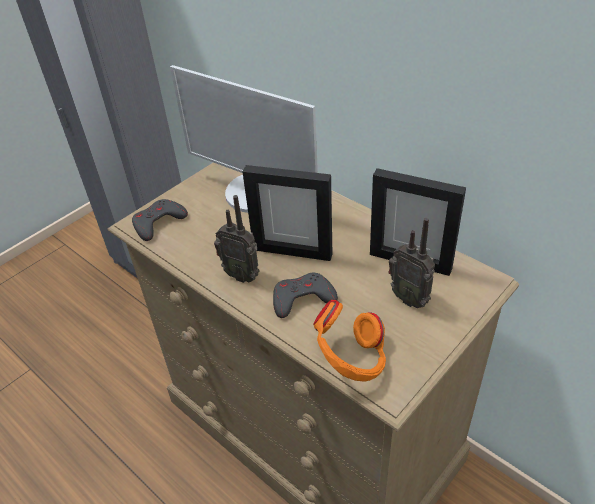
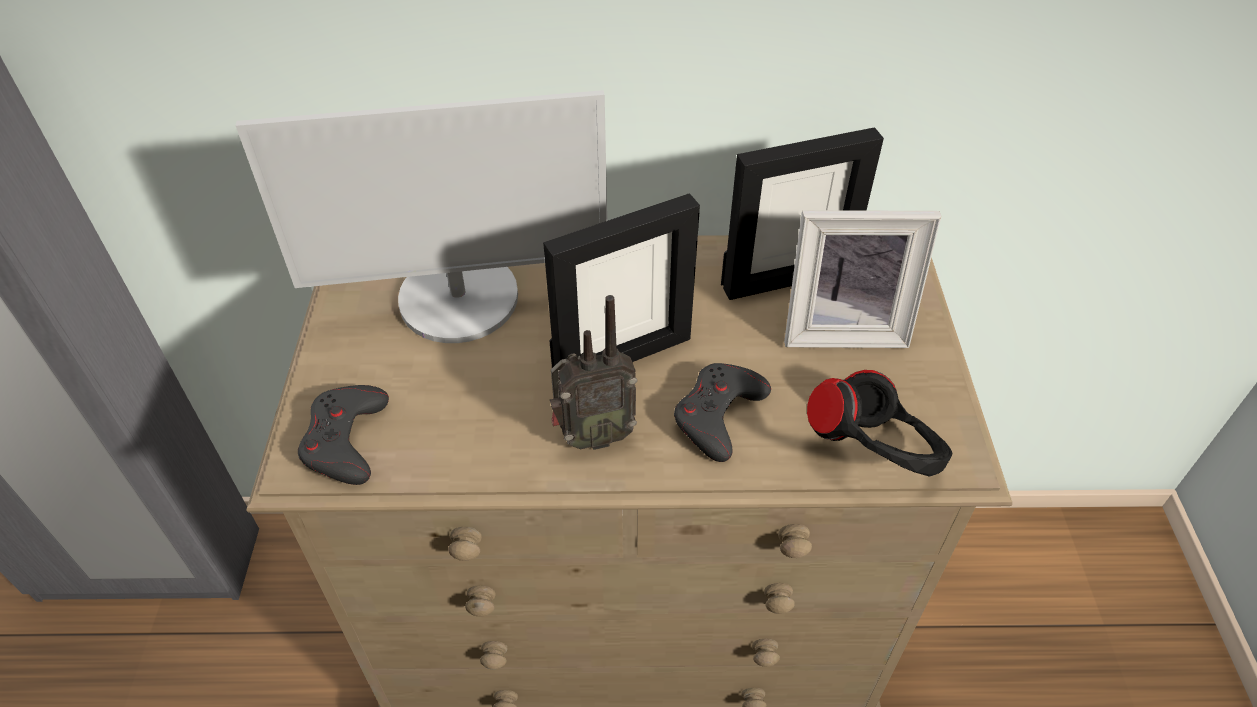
camera: 45 degrees left, 5 degrees up
(351, 360) = (874, 455): orange headphones -> black headphones
(410, 298) = (843, 328): radio -> picture frame

